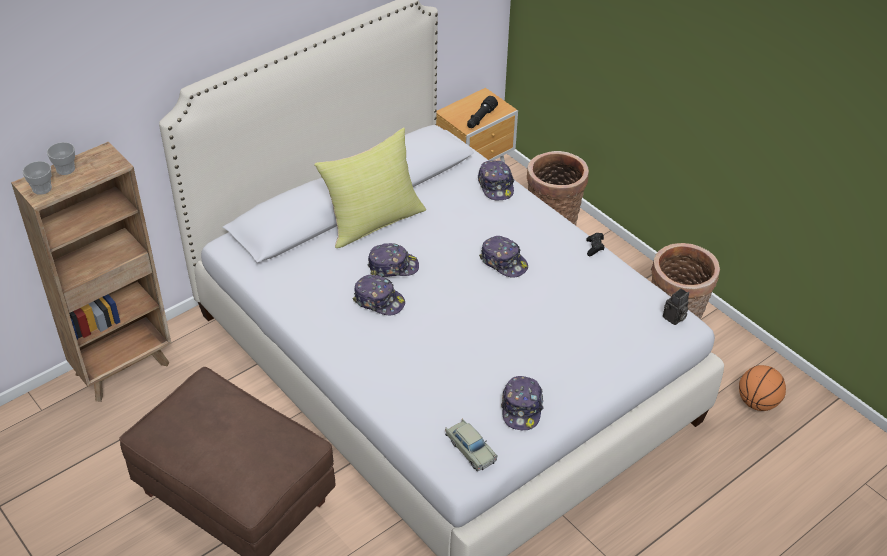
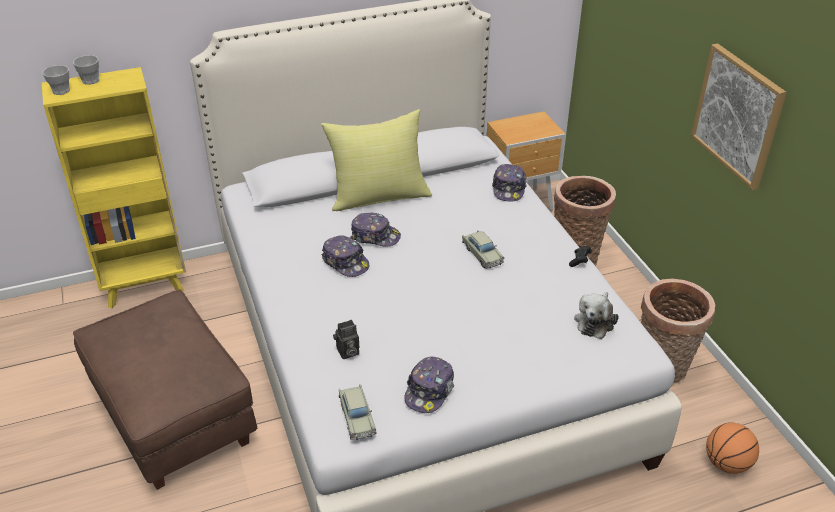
camera: 20 degrees right, 5 degrees down
(124, 368) = (146, 286): brown bookcase -> yellow bookcase
(480, 118) = (526, 134): black flashlight -> none
(503, 262) = (482, 254): cap -> beige toy car
(633, 305) = (595, 321): none -> plush toy
(674, 318) = (633, 343): camera -> camera (347, 352)
(715, 86) = (738, 115): none -> picture

